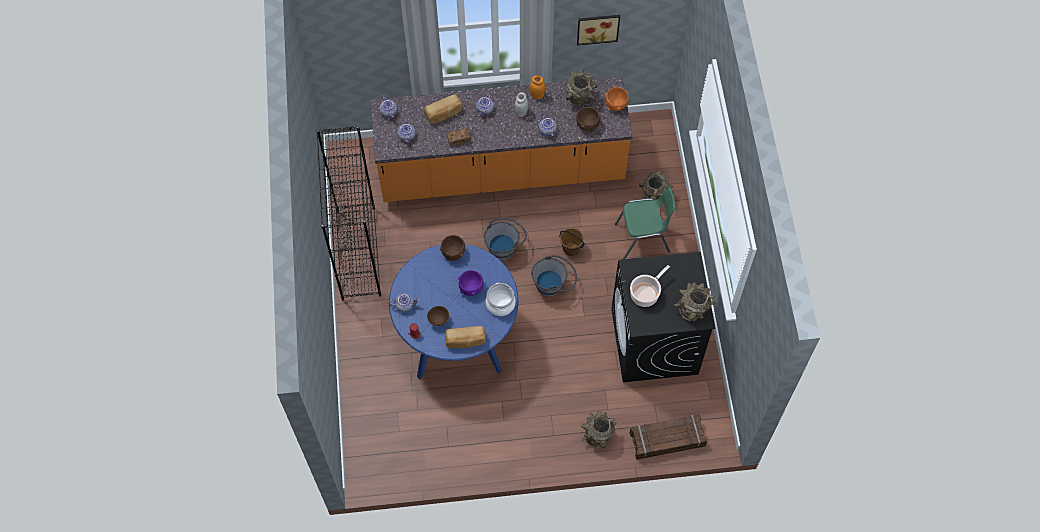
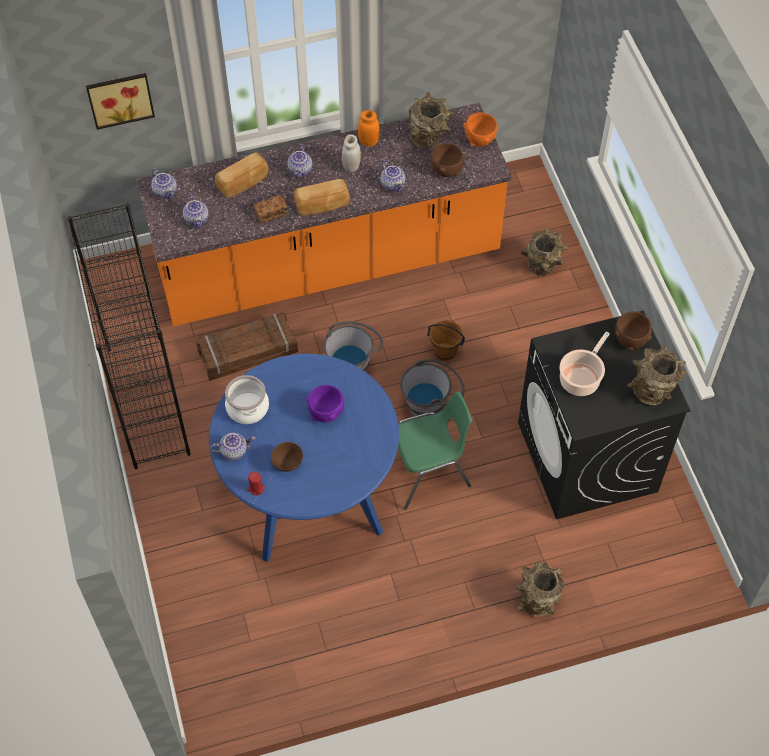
camera: 10 degrees left, 5 degrees down
(453, 253) = (291, 368): brown bowl -> brown bowl (630, 340)
(465, 341) = (332, 487): bread -> bread (322, 205)
(501, 304) = (373, 427): cooking pot -> cooking pot (248, 407)
(597, 27) = (441, 32): picture -> picture (120, 98)
(643, 239) = (540, 324): green chair -> green chair (428, 473)
(667, 440) = (637, 589): crate -> crate (248, 352)

